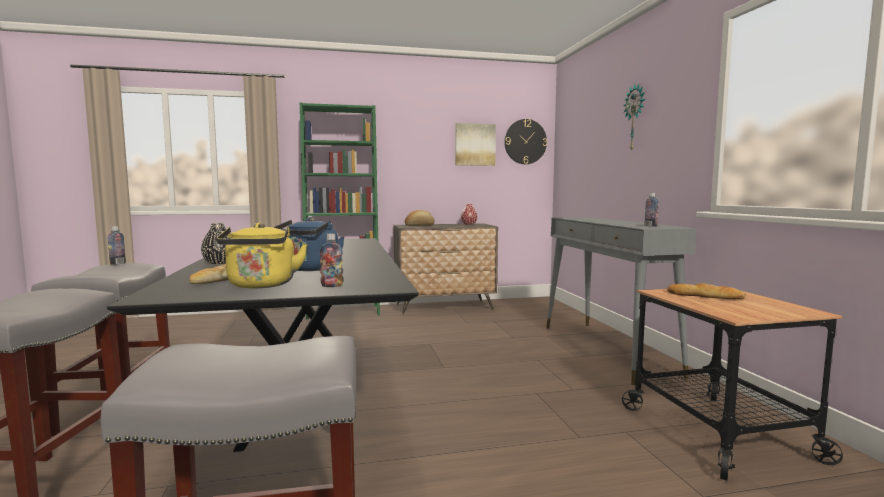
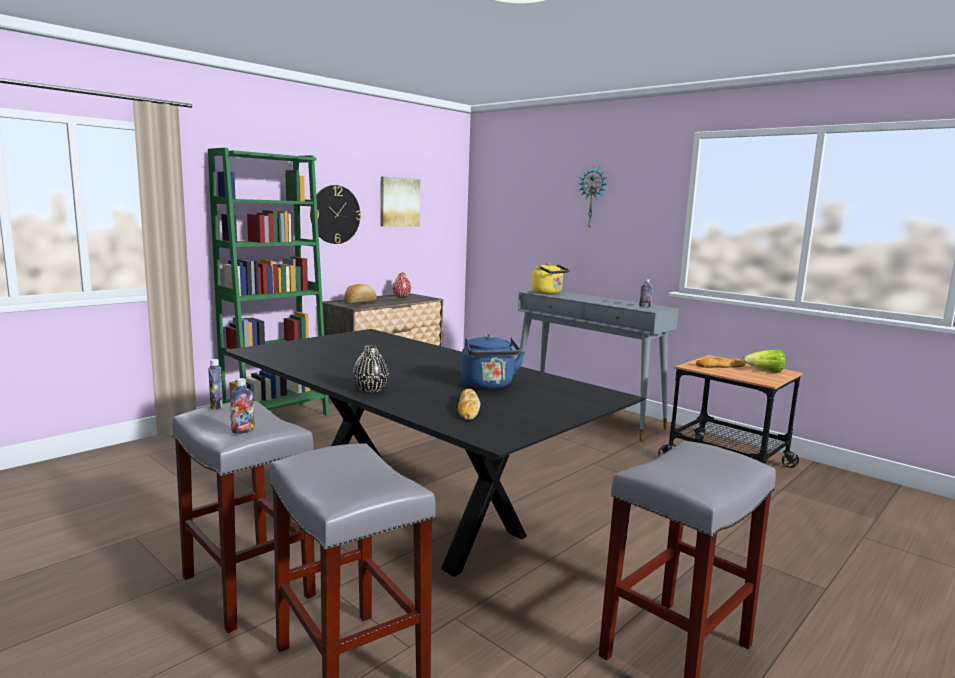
camera: 35 degrees left, 5 degrees up
(261, 285) = (526, 411): yellow kettle -> yellow kettle (548, 293)
(332, 286) = (575, 402): bottle -> bottle (243, 431)
(525, 141) = (444, 199): wall clock -> wall clock (335, 214)
(767, 307) = (765, 372): none -> lettuce

